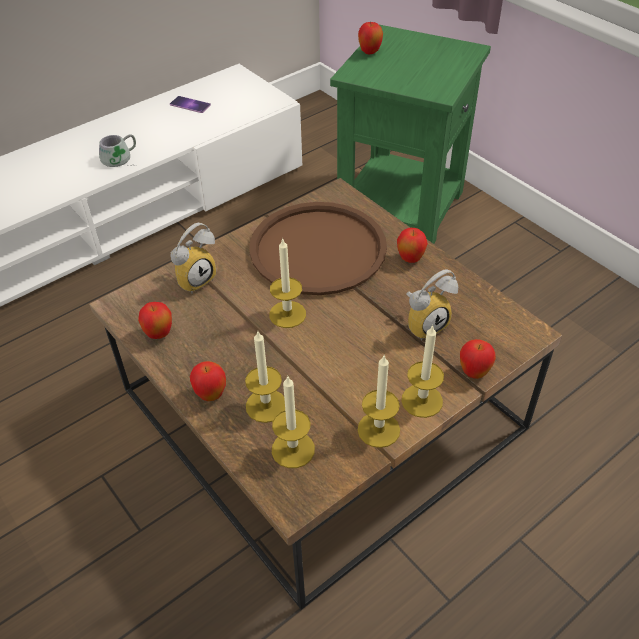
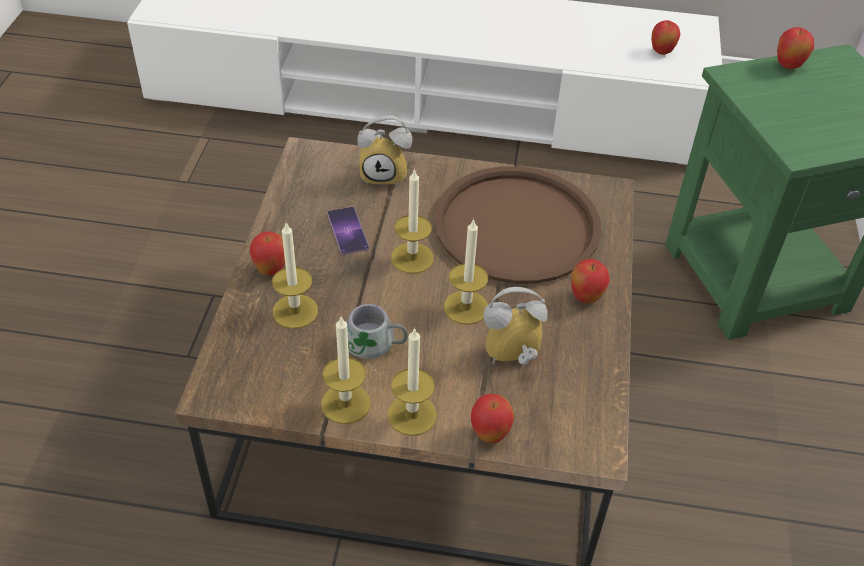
camera: 45 degrees right, 0 degrees up
(121, 159) = (487, 42): grey mug -> grey mug (374, 347)
(159, 334) = (300, 197): apple -> apple (661, 52)
(190, 105) = (613, 29): phone -> phone (347, 231)
(293, 449) = (266, 359): candle -> candle (466, 307)
(425, 323) = (512, 360): alarm clock -> alarm clock turned 150 degrees clockwise

